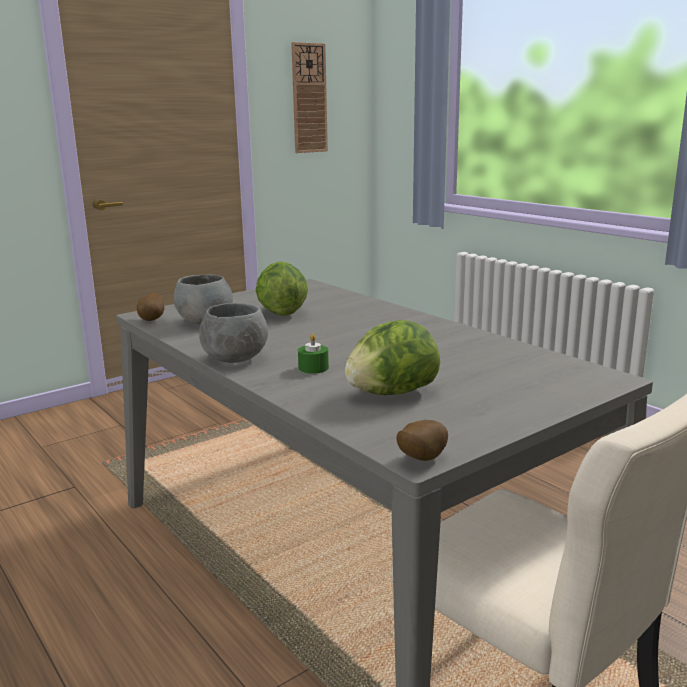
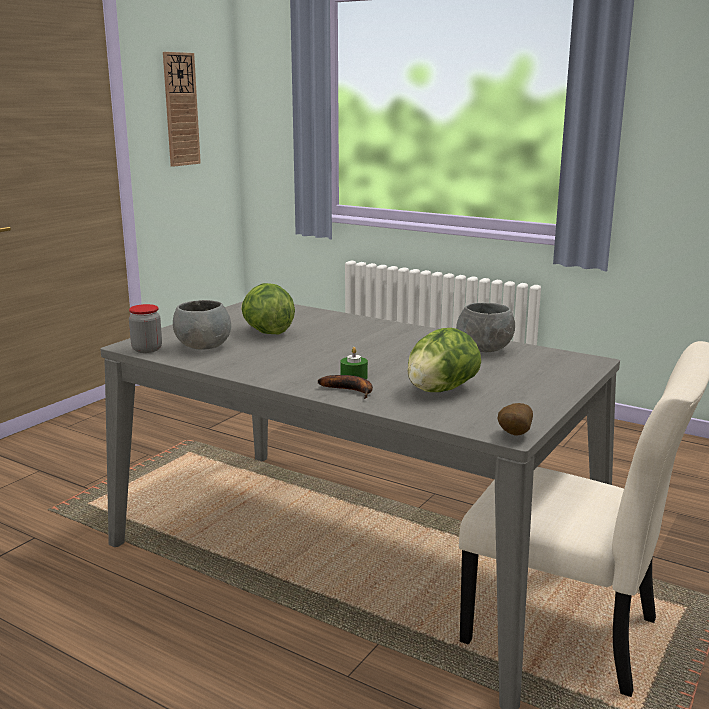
camera: 20 degrees left, 0 degrees up
(153, 319) = (147, 349): potato -> jar
(234, 359) = (274, 377): grey bowl -> grey bowl (484, 349)
(294, 382) = (351, 390): none -> banana

